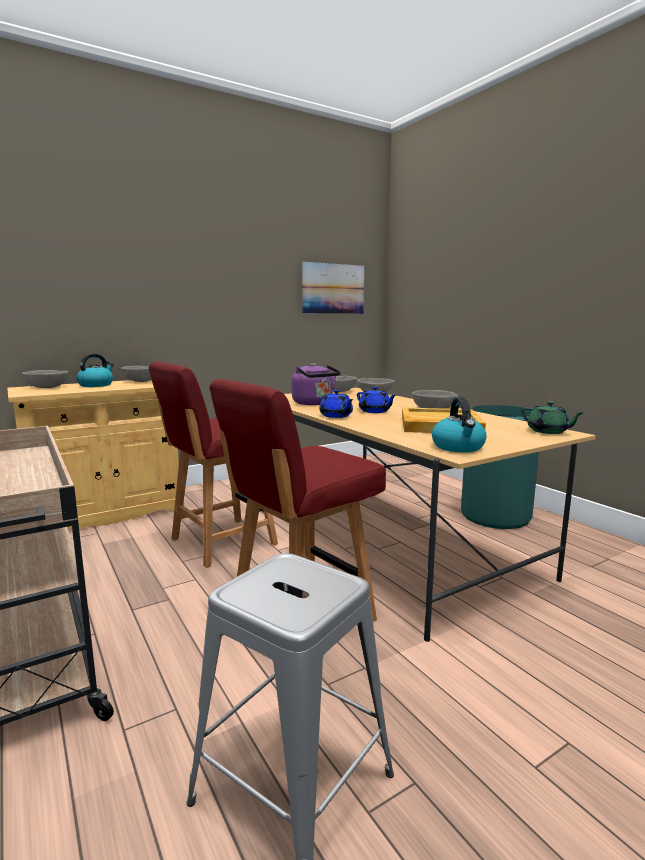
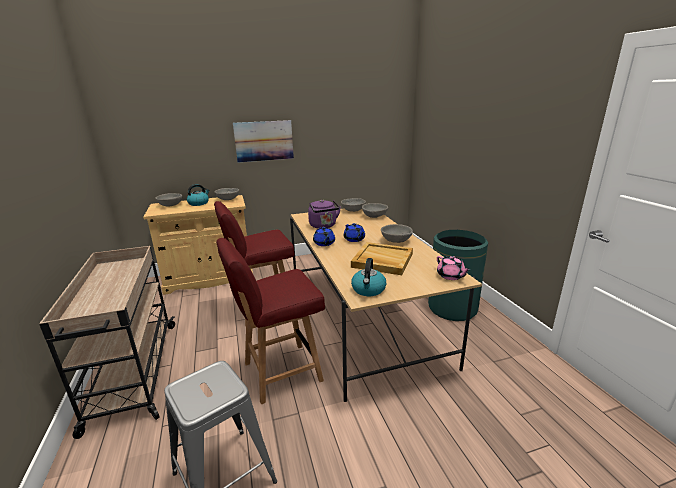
camera: 15 degrees right, 10 degrees up
(333, 289) = (367, 125): picture -> picture (264, 141)
(548, 431) = (450, 276): green teapot -> pink teapot

